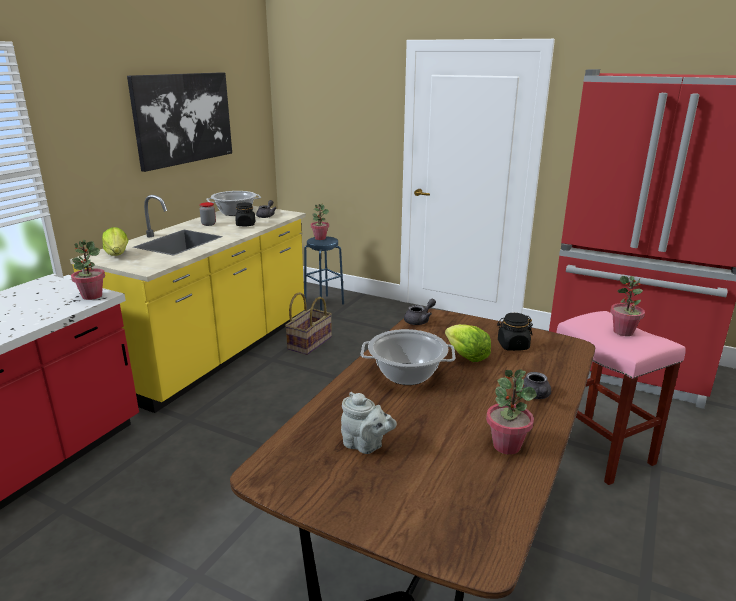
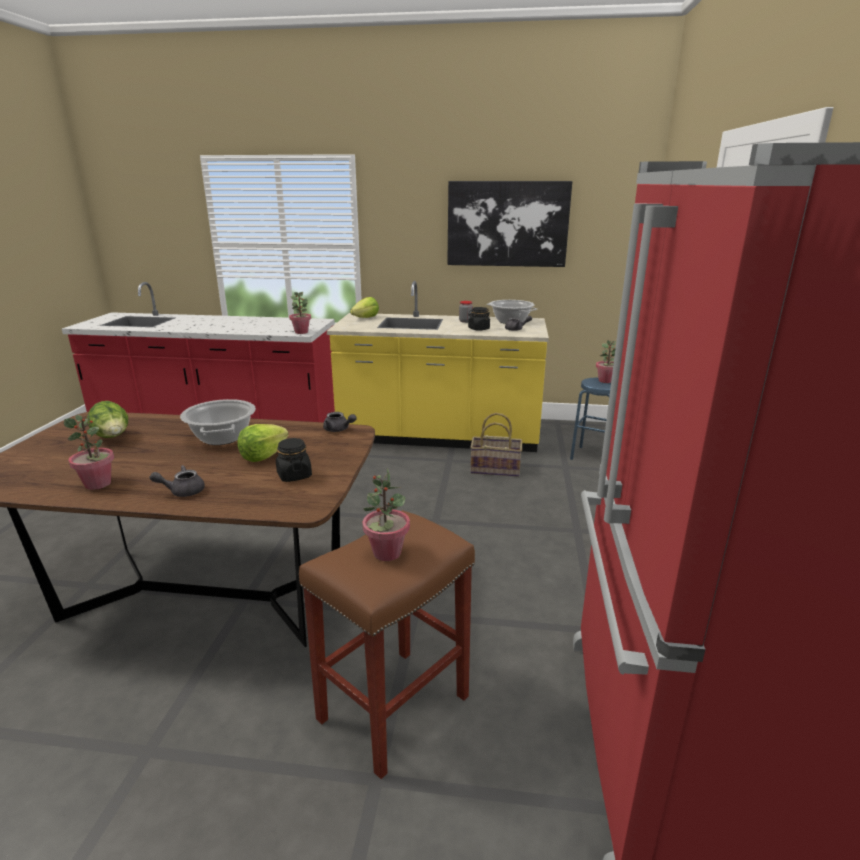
camera: 70 degrees right, 0 degrees up
(365, 445) = (113, 438): grey teapot -> lettuce
(595, 448) = (394, 706): pink stool -> brown stool

